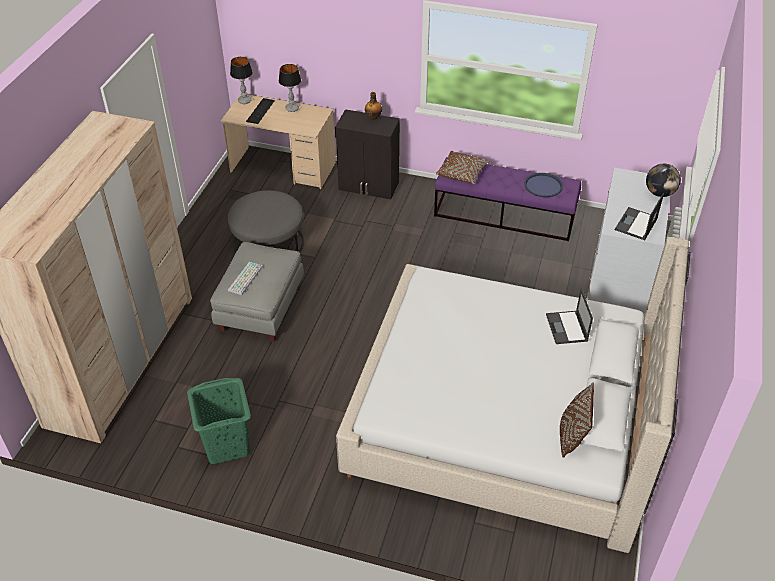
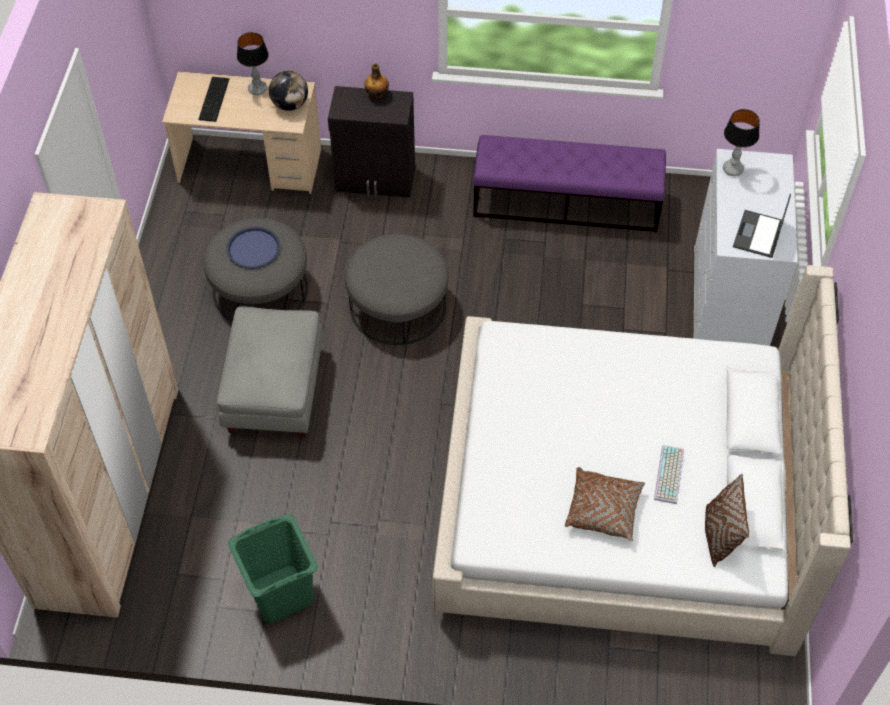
camera: 10 degrees left, 10 degrees up
(245, 101) = (187, 84): table lamp -> table lamp (733, 169)
(246, 279) = (258, 365): keyboard -> keyboard (670, 475)
(365, 265) = (397, 306): none -> grey ottoman
(462, 173) = (507, 159): brown pillow -> brown pillow (603, 510)
(543, 185) = (618, 165): blue tray -> blue tray (253, 248)
(567, 328) = (689, 386): laptop -> none
(659, 193) = (780, 182): globe -> globe (290, 104)

